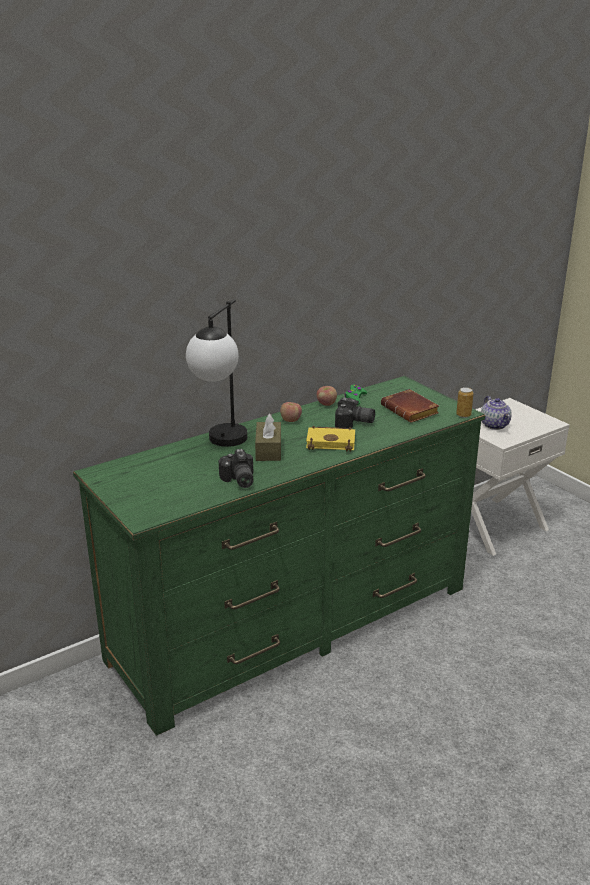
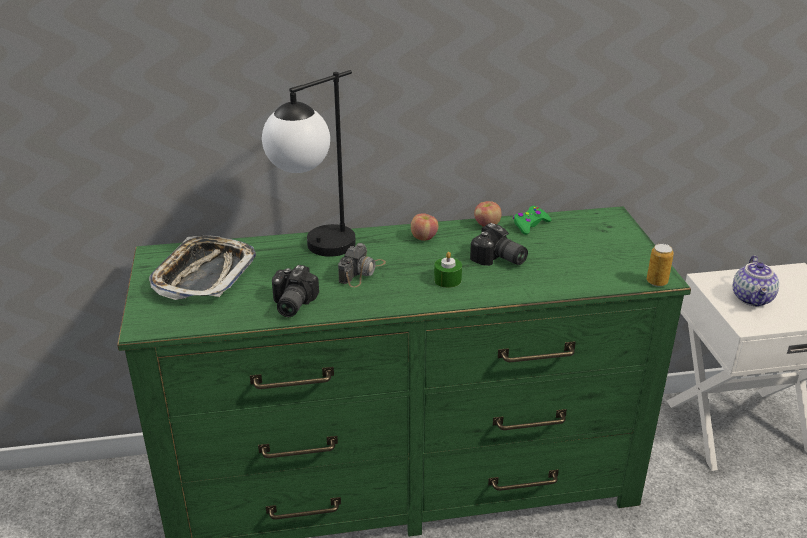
camera: 25 degrees right, 5 degrees up
(152, 477) = (204, 274): none -> tray
(268, 450) = (362, 271): brown tissue box -> camera
(332, 442) = (447, 280): yellow book -> green candle
(411, 411) = (589, 259): brown book -> none

